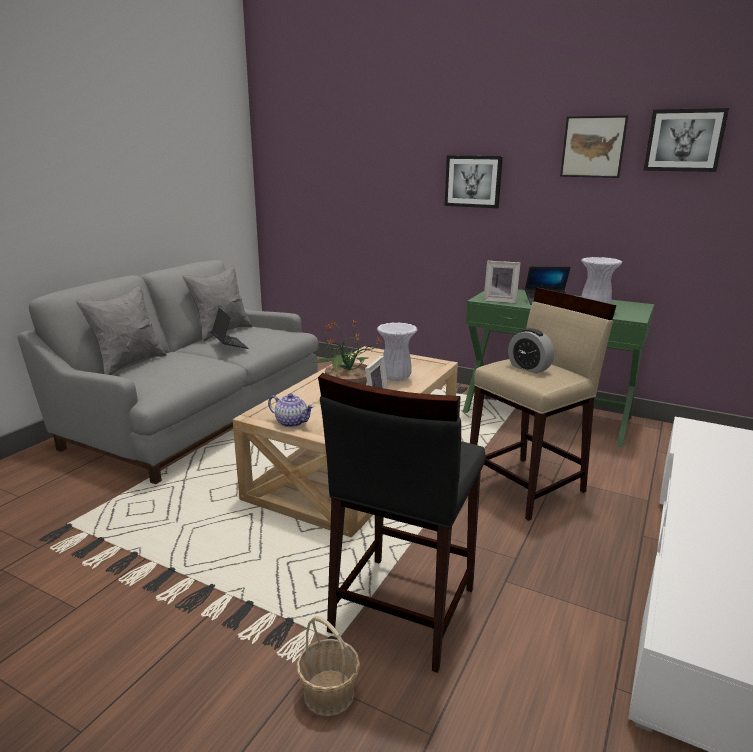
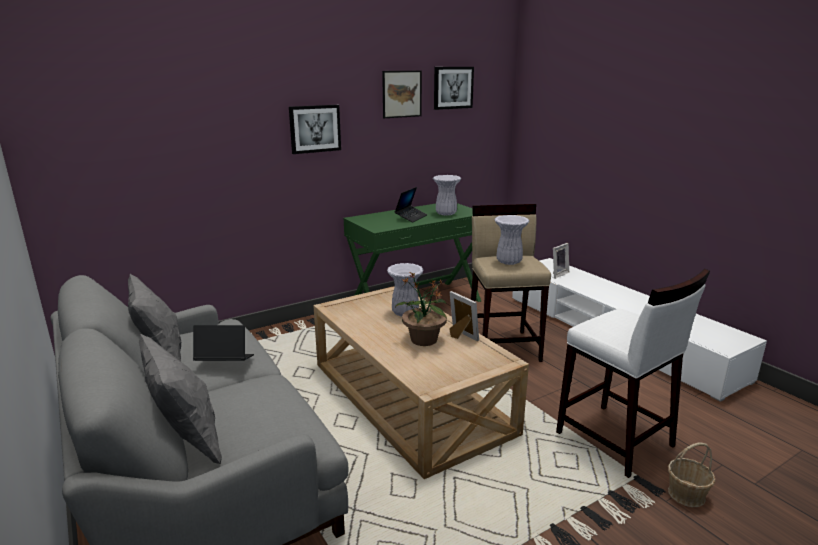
camera: 60 degrees left, 0 degrees up
(292, 422) = (459, 375): teapot -> none
(401, 610) = (614, 440): black stool -> white stool
(500, 300) = (389, 226): picture frame -> picture frame (557, 274)
(529, 368) = (509, 262): alarm clock -> white vase

